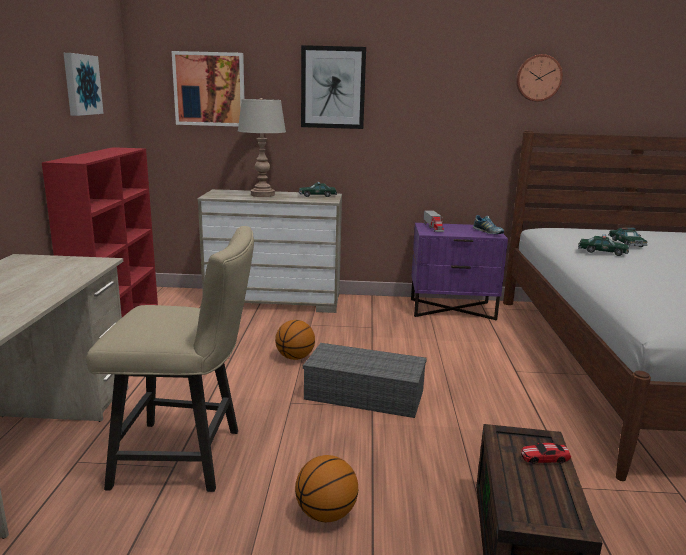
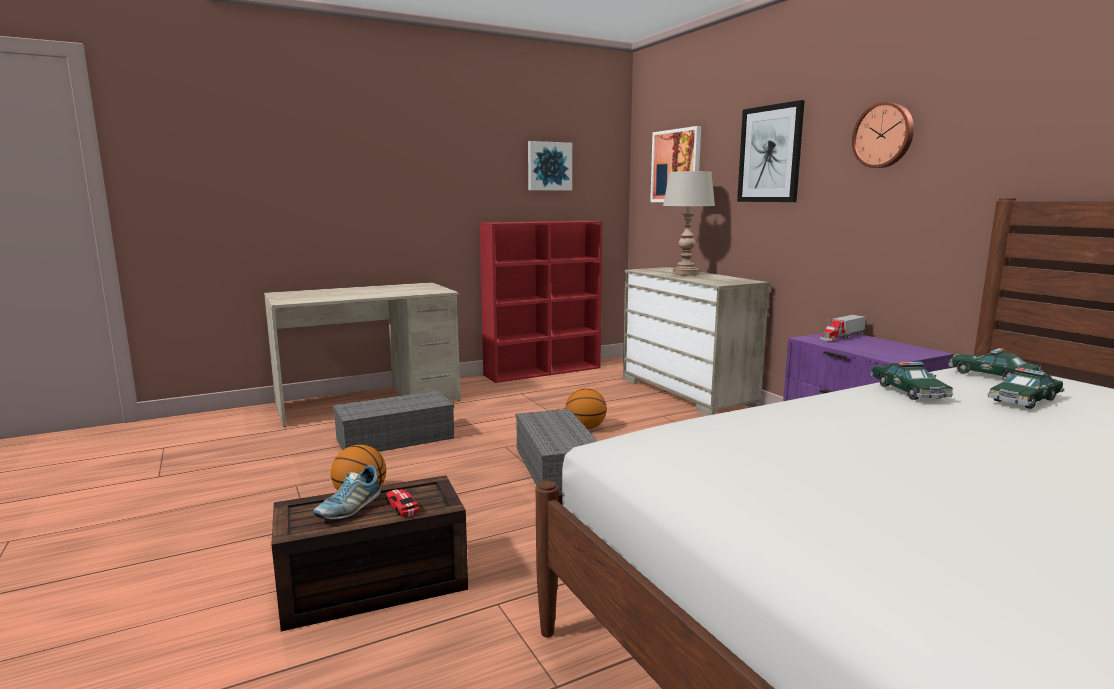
camera: 60 degrees right, 5 degrees down
(188, 457) = (394, 439): beige chair -> grey storage box
(317, 195) = (731, 280): toy car -> toy car (992, 375)
(488, 232) = (894, 354): shoe -> shoe (349, 508)
(538, 78) = (1041, 107): wall clock -> wall clock (884, 135)

